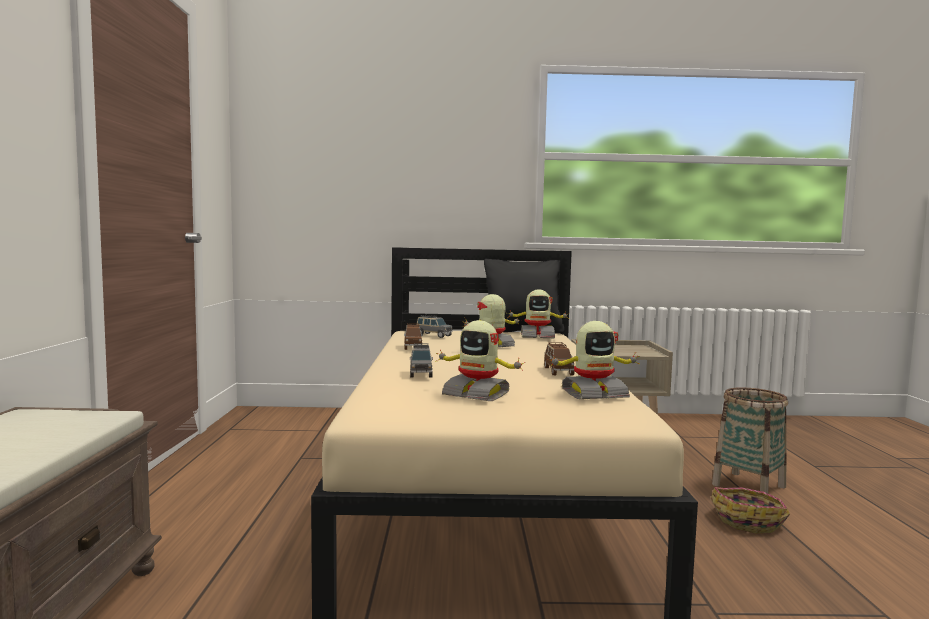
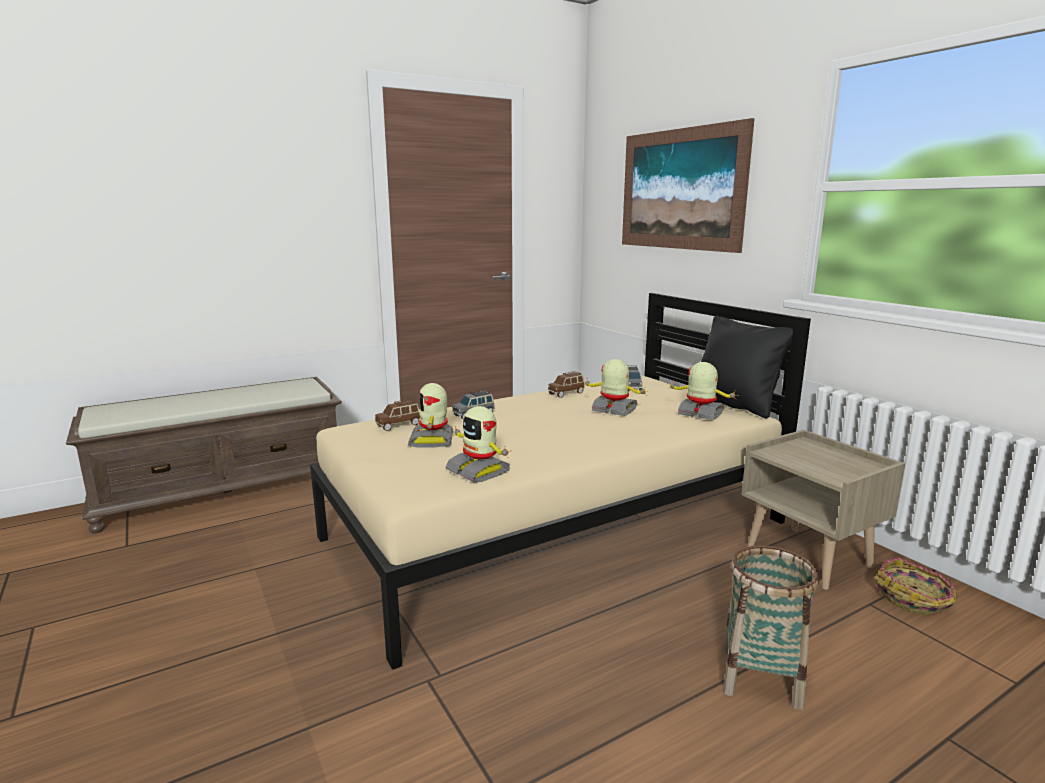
camera: 60 degrees right, 10 degrees up
(392, 150) = (680, 189): none -> picture
(537, 336) = (700, 413): toy robot -> toy robot turned 150 degrees clockwise
(558, 371) = (551, 447): brown toy car -> brown toy car (399, 425)
(748, 520) = (648, 684): basket -> basket (914, 598)

